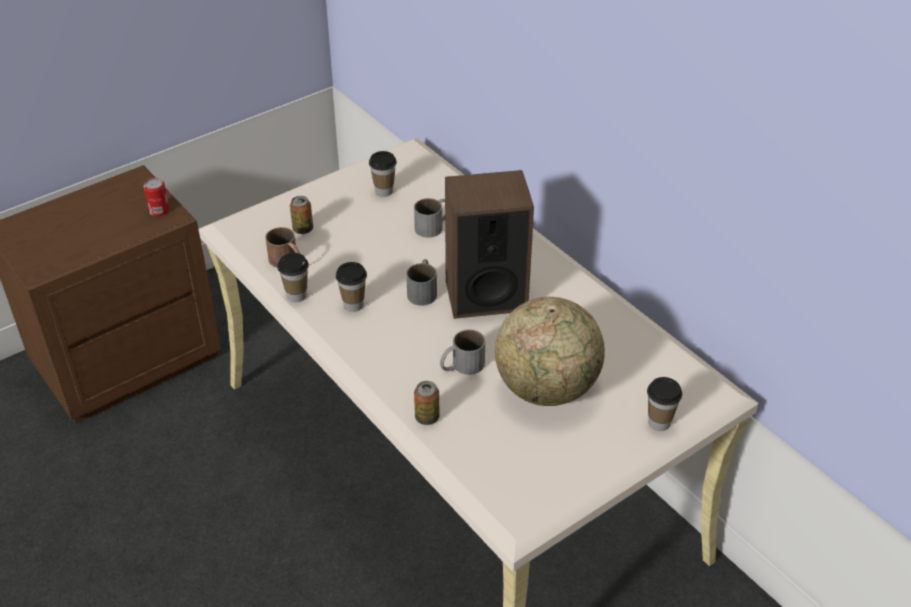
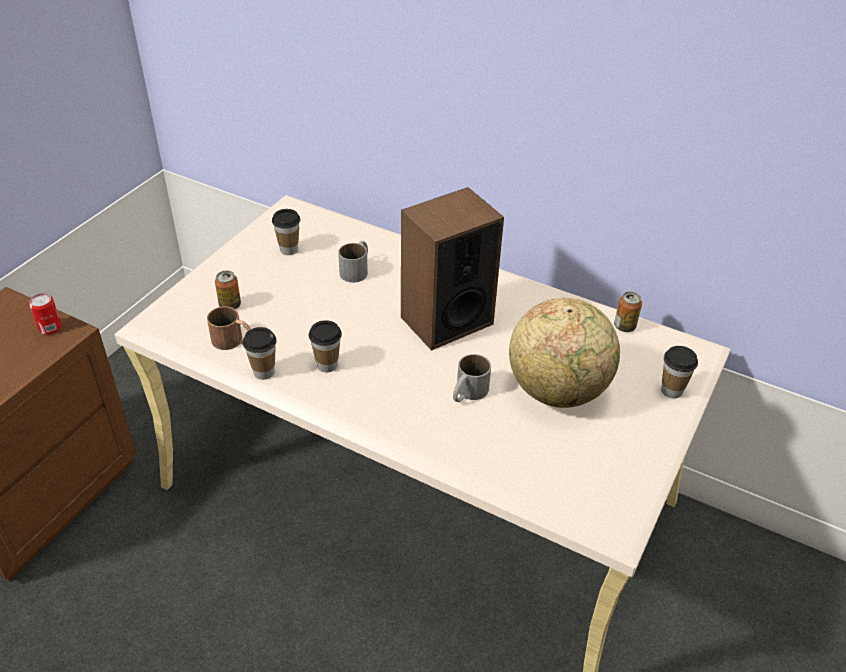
camera: 25 degrees left, 0 degrees up
(423, 290) = (385, 332): grey mug -> none
(427, 417) = (468, 453): can -> can (624, 326)

